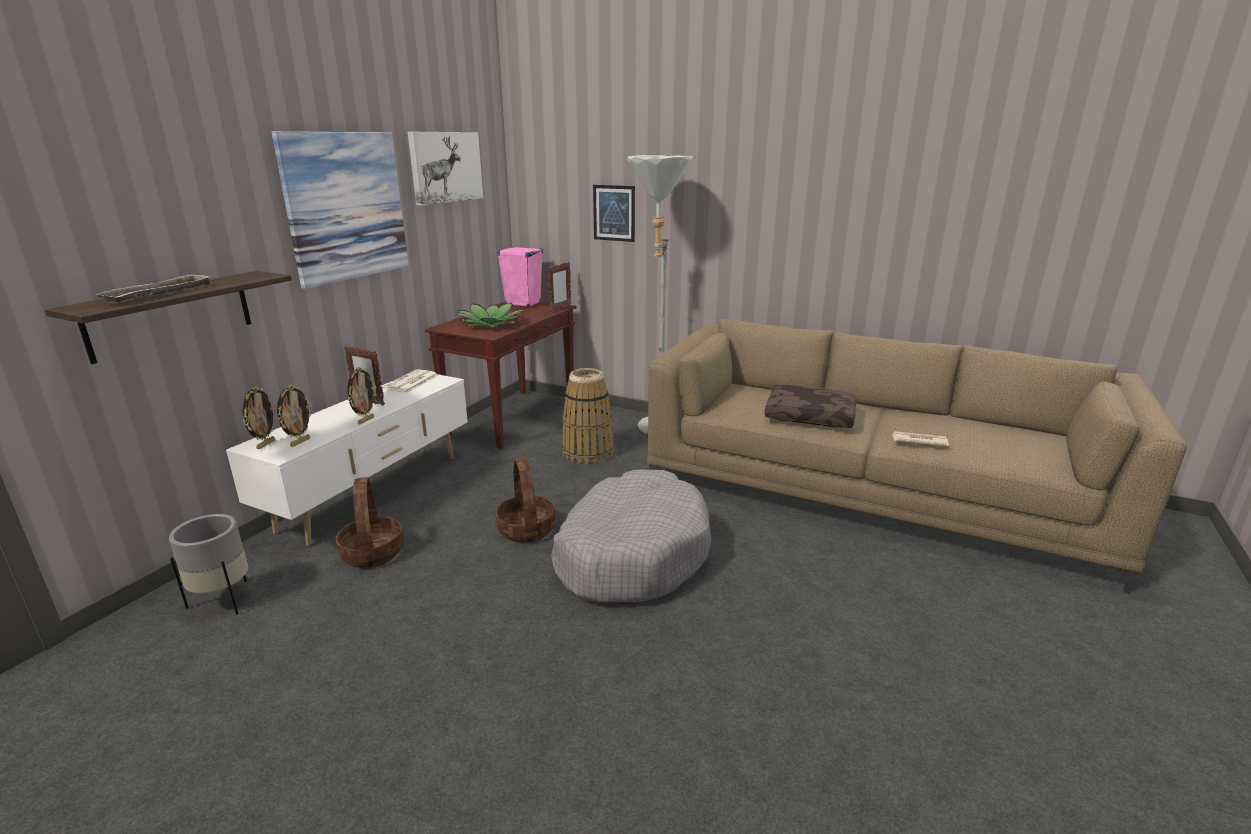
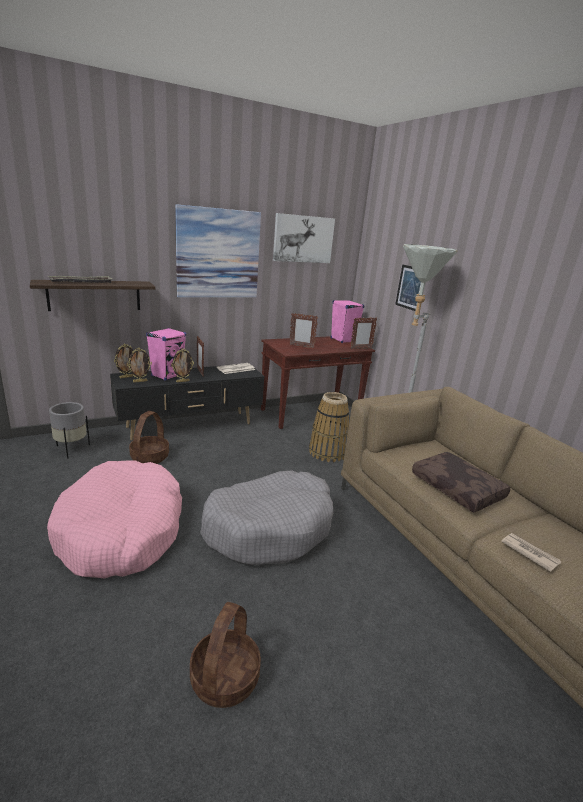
camera: 35 degrees right, 0 degrees up
(327, 421) = (167, 375): none -> pink speaker
(374, 492) = (190, 426): white tv stand -> black tv stand
(468, 649) = (121, 531): none -> pink dog bed
(491, 324) = (301, 346): potted plant -> picture frame
(527, 529) = (233, 482): basket -> basket (225, 678)

